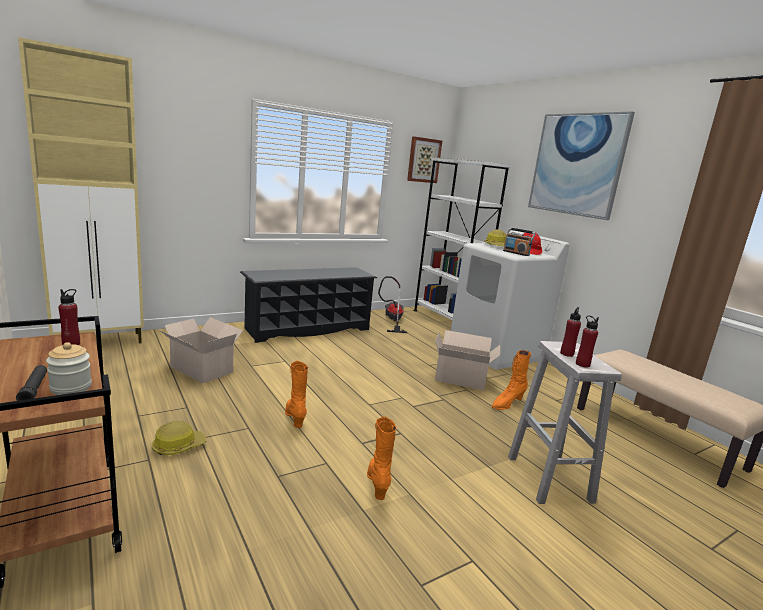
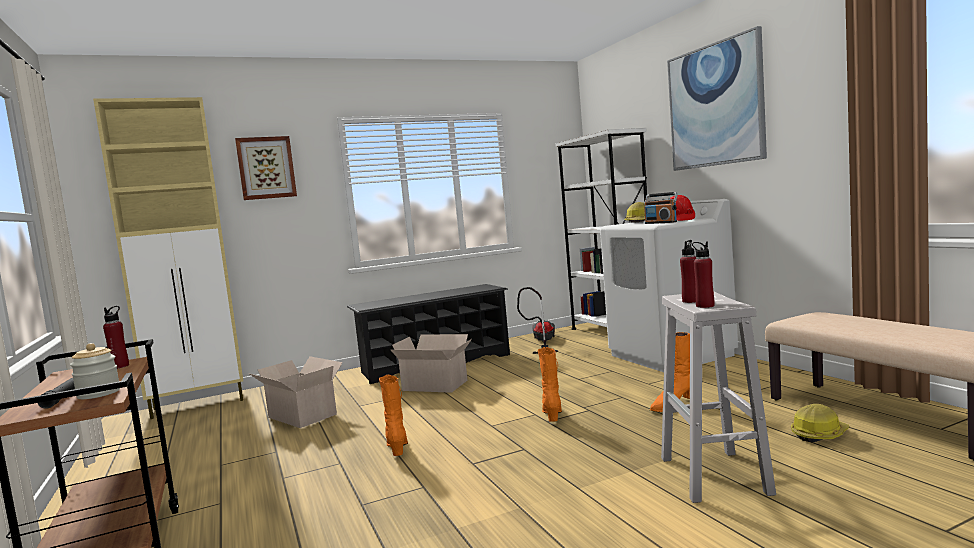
camera: 10 degrees right, 10 degrees down
(178, 446) = (256, 488): hard hat -> hard hat (819, 434)
(378, 483) = (482, 500): orange boot -> orange boot (552, 415)
(423, 160) = (548, 149): picture -> picture (266, 168)
(462, 379) = (618, 387): cardboard box -> cardboard box (436, 385)

